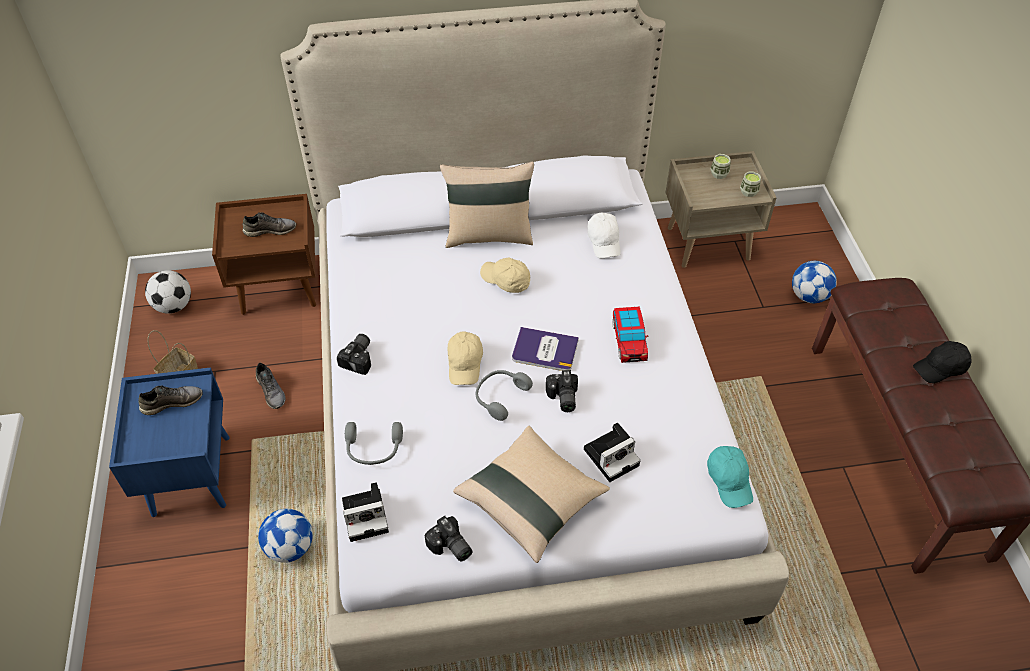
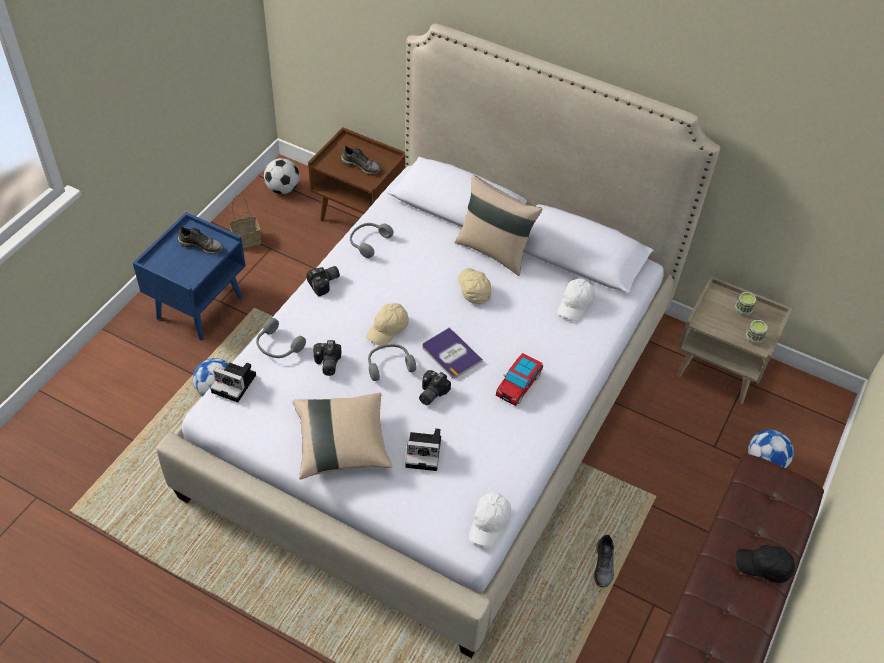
camera: 35 degrees right, 0 degrees up
(272, 391) = (293, 283): grey shoe -> grey shoe (604, 565)
(363, 294) = (368, 242): none -> grey headphones
(450, 547) = (265, 437): camera -> camera (326, 364)
(729, 480) = (489, 523): turquoise cap -> white cap

